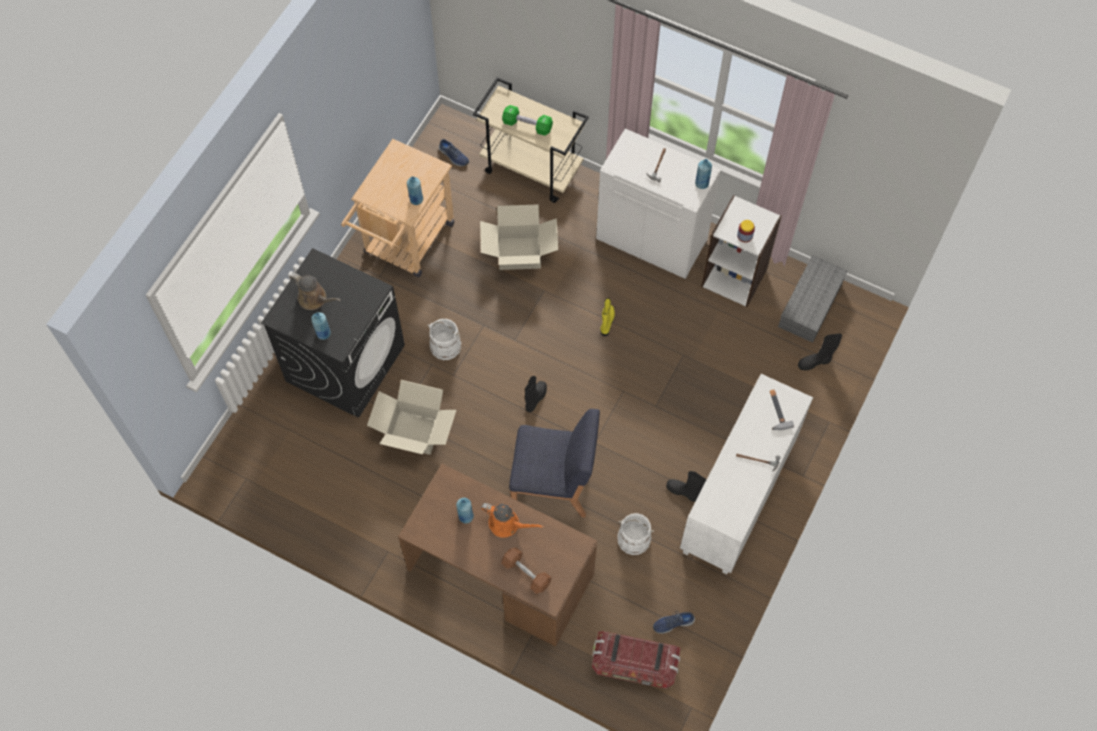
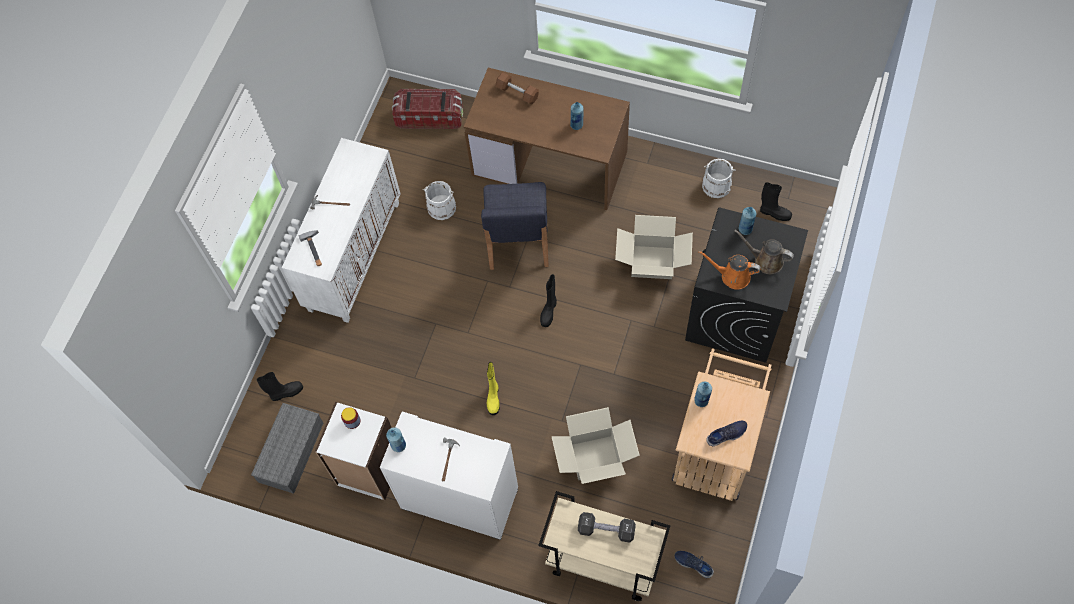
camera: 175 degrees right, 0 degrees up
(445, 345) = (645, 347): white bucket -> white bucket (716, 186)
(507, 524) = (541, 125): orange watering can -> orange watering can (732, 276)
(527, 125) = (606, 530): green dumbbell -> black dumbbell
(554, 483) = (517, 240): blue chair -> blue chair turned 90 degrees counterclockwise
(673, 623) = (402, 150): blue shoe -> blue shoe (727, 435)
(684, 492) = (402, 252): black boot -> black boot (774, 213)

